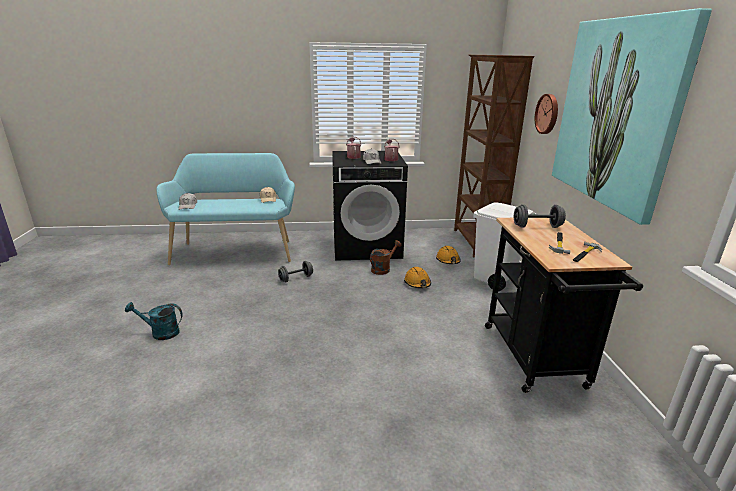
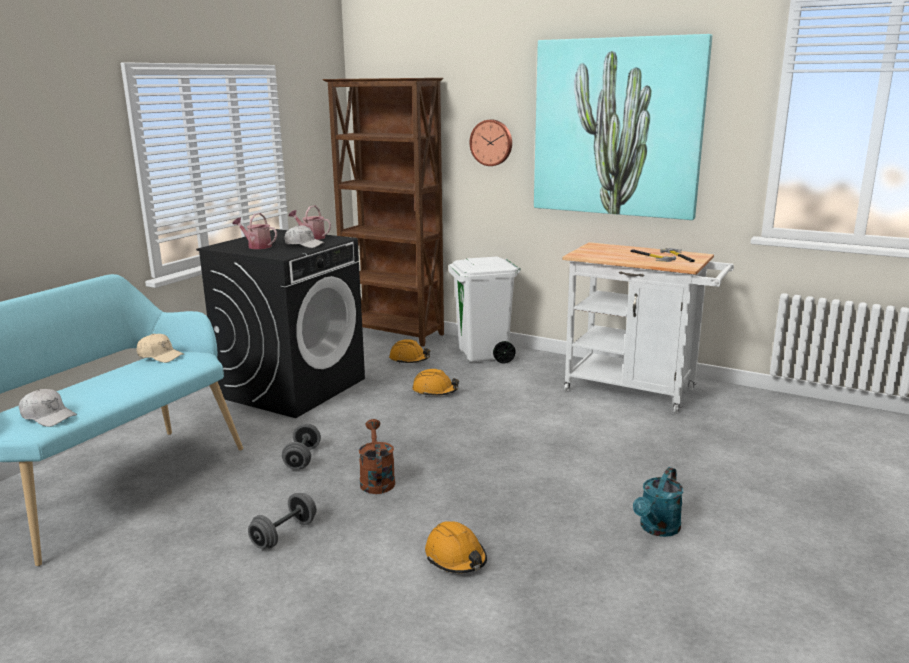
camera: 55 degrees left, 5 degrees down
(160, 333) = (301, 614): turquoise watering can -> turquoise watering can (657, 529)
(232, 359) = (456, 558): none -> orange hard hat
(383, 269) = (370, 397): brown watering can -> brown watering can (376, 480)
(537, 226) = (604, 252): grey dumbbell -> grey dumbbell (284, 534)
(537, 360) = (638, 391): black cart -> white cart

